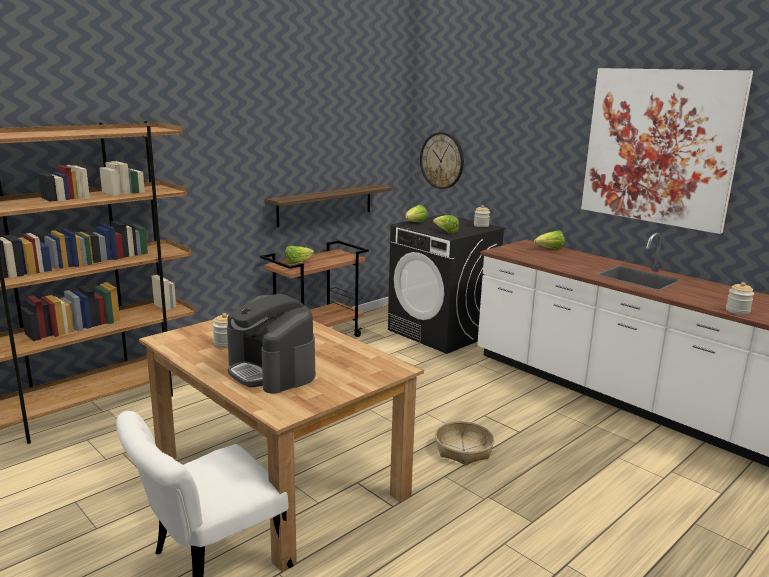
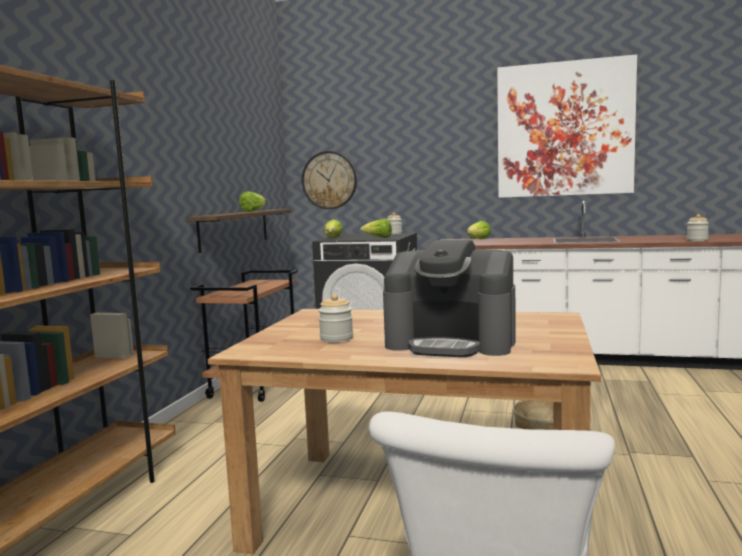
camera: 30 degrees left, 10 degrees down
(298, 262) = (233, 291): lettuce -> lettuce (253, 211)

